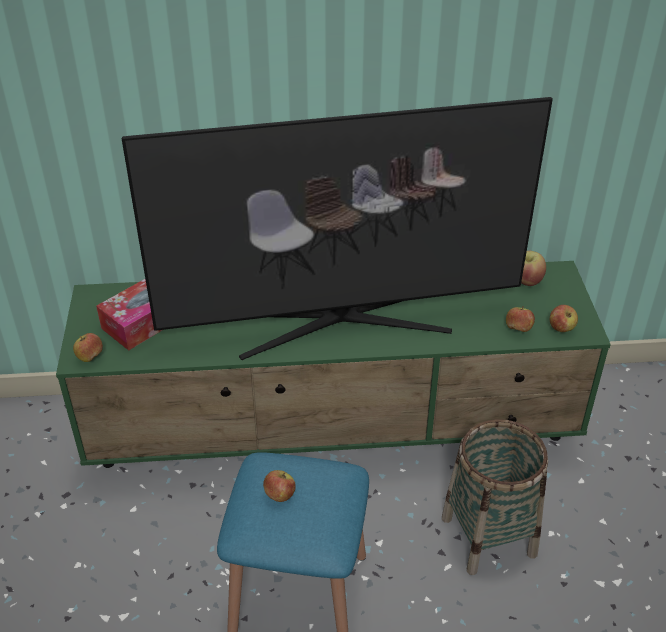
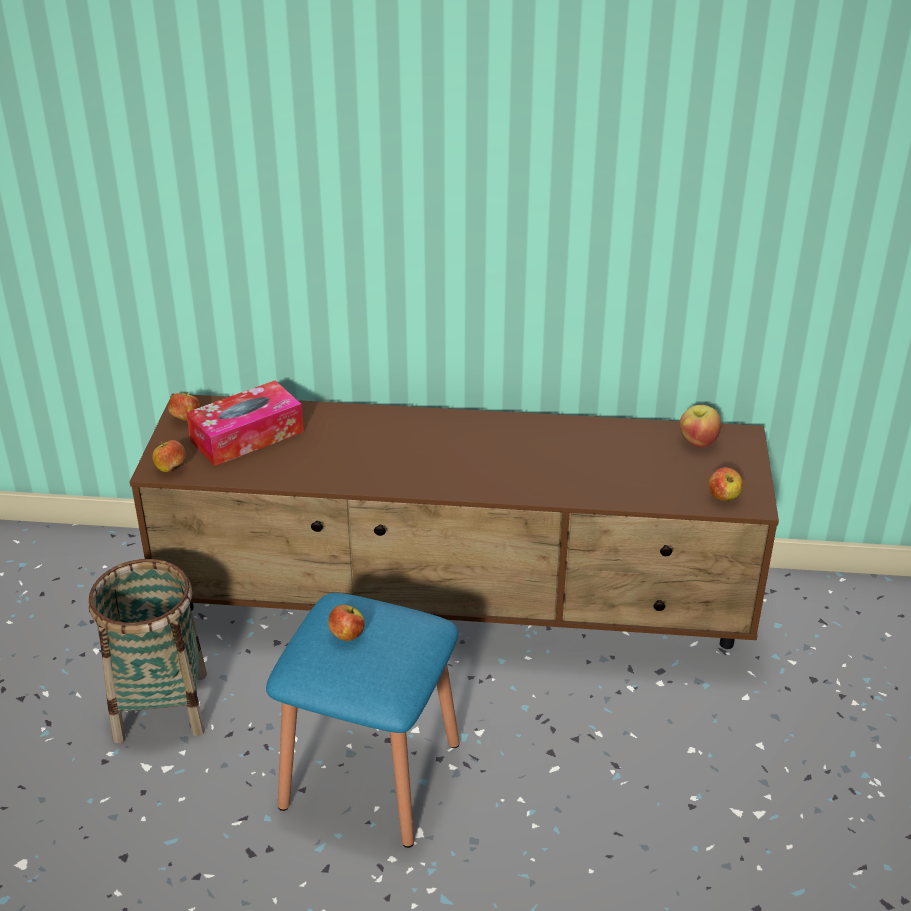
camera: 10 degrees right, 5 degrees down
(335, 430) = (458, 604): green tv stand -> brown tv stand
(340, 322) = (461, 463): television -> none
(488, 536) = (613, 742): basket -> basket (161, 706)
(518, 329) = (670, 492): apple -> apple (185, 418)

